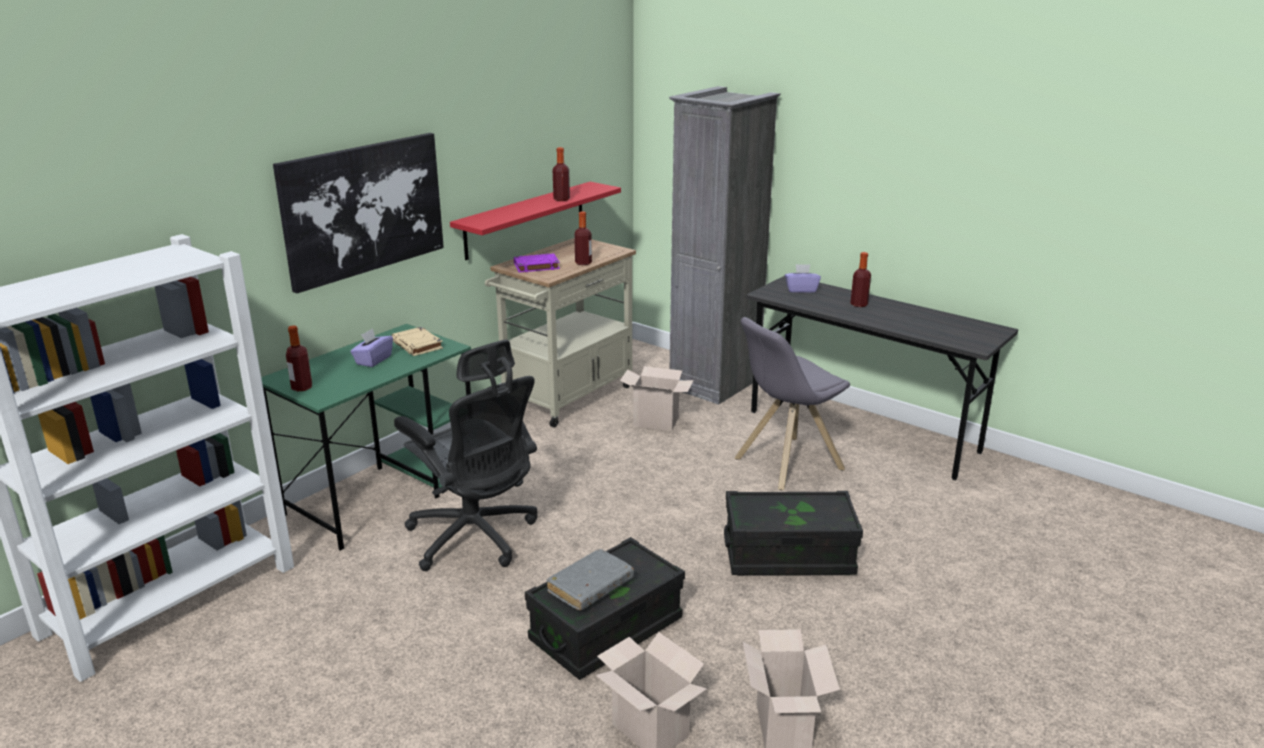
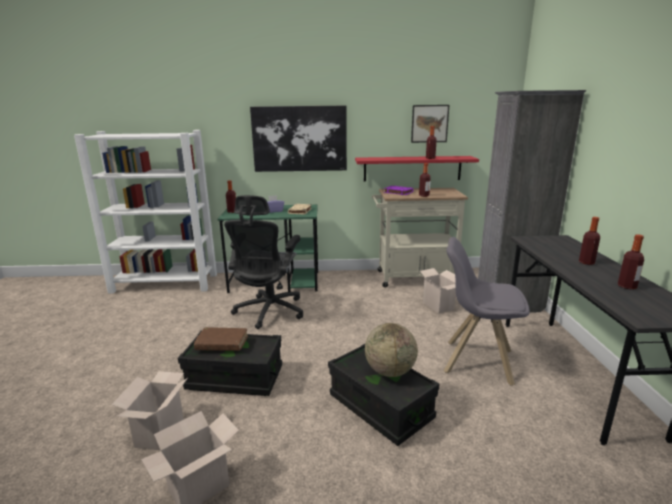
camera: 50 degrees right, 5 degrees down
(540, 142) = (429, 123): none -> picture
(590, 587) = (222, 344): grey book -> brown book
(796, 505) = (390, 371): none -> globe
(801, 289) = (558, 244): purple tissue box -> none
(922, 319) = (627, 286): none -> bottle

